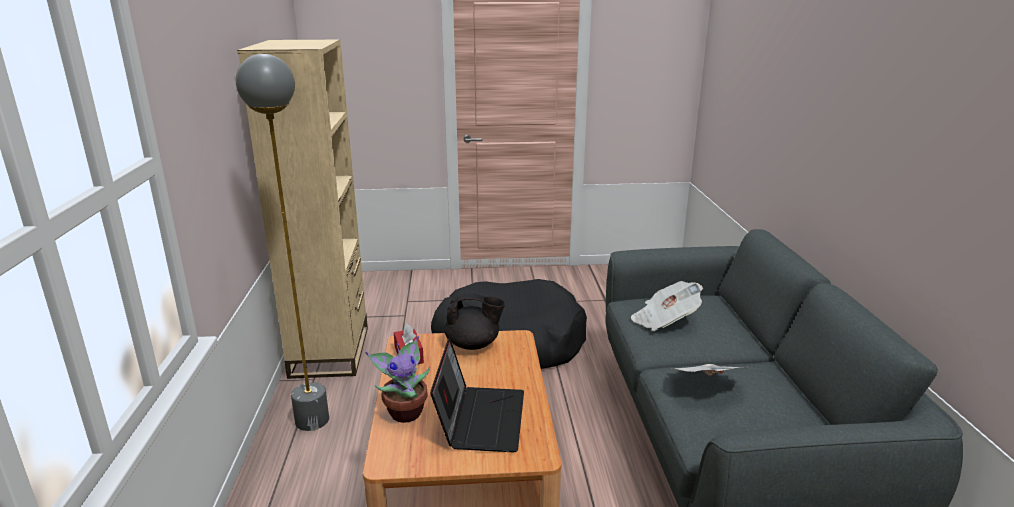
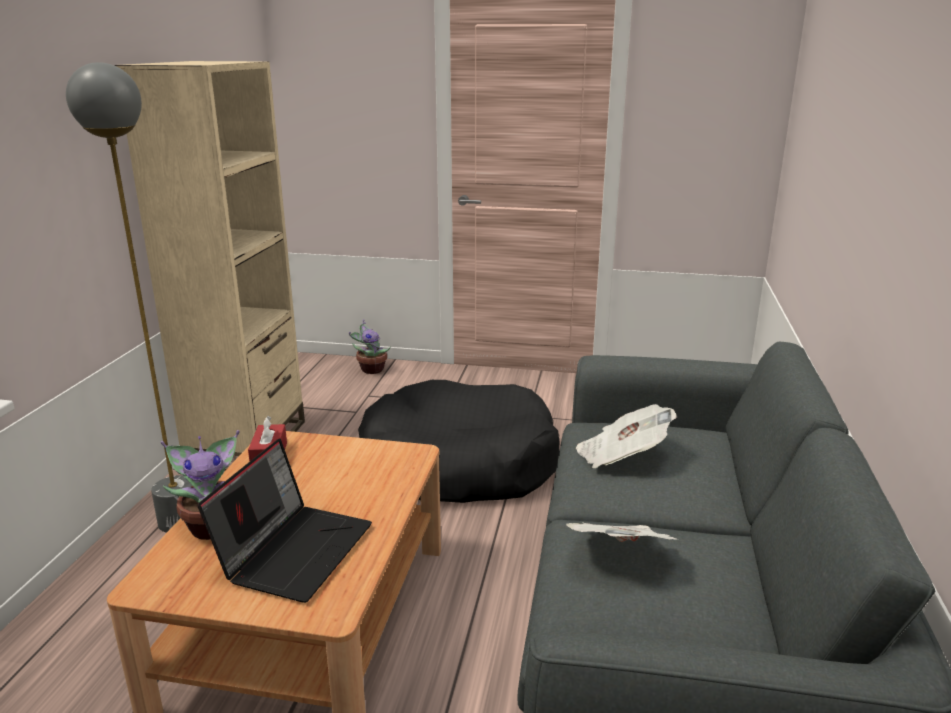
camera: 15 degrees right, 0 degrees up
(397, 280) = (371, 369): none -> potted plant
(473, 344) = (355, 454): black teapot -> none

